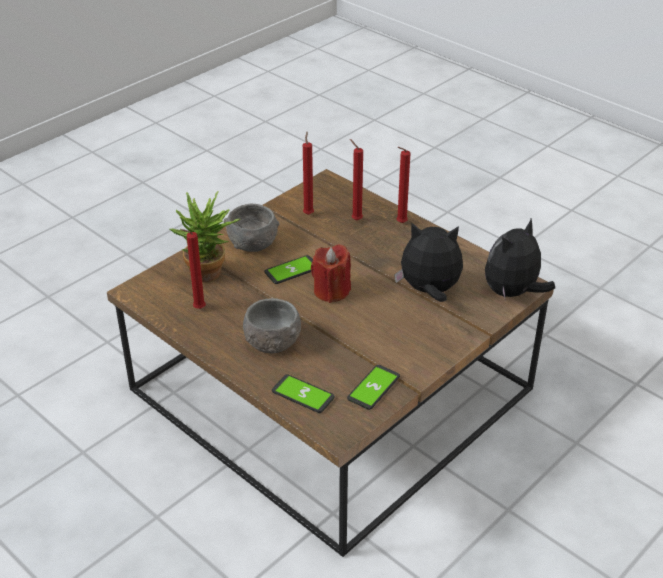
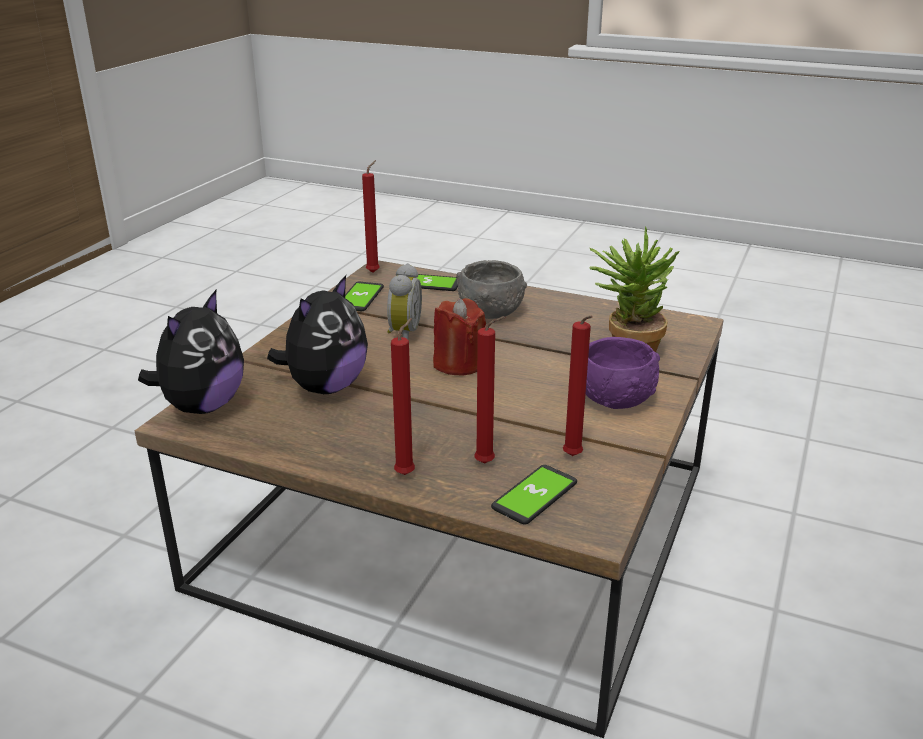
camera: 160 degrees right, 10 degrees down
(197, 309) = (601, 321): red candle -> red candle (374, 272)
(252, 243) = (615, 397): grey bowl -> purple bowl
(292, 270) = (528, 376): phone -> phone (535, 496)
(357, 331) = (402, 334): none -> alarm clock
(429, 291) = (325, 387): plush toy -> plush toy turned 45 degrees counterclockwise

